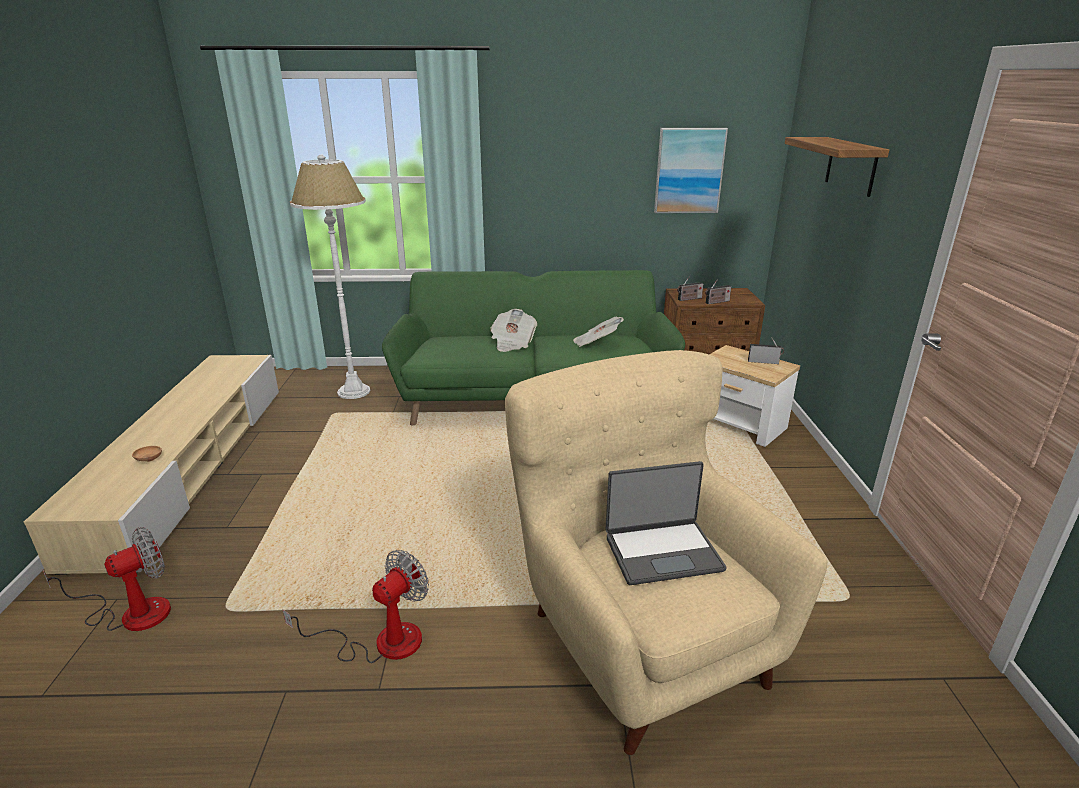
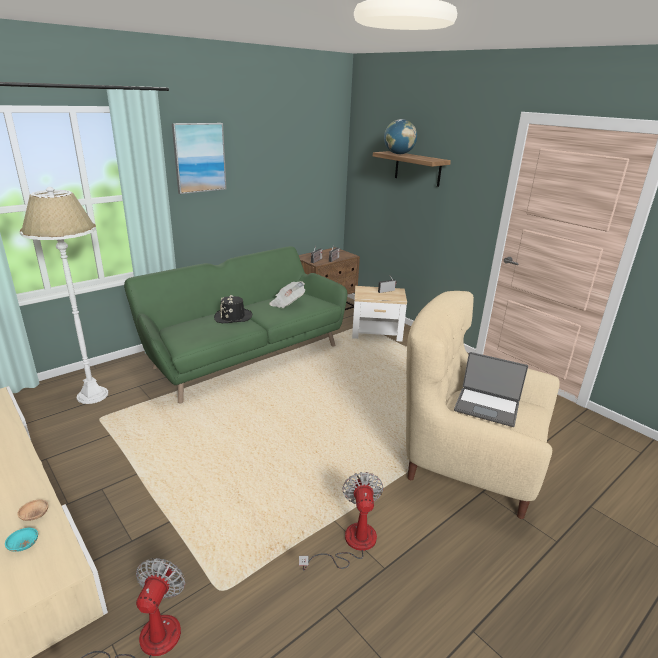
camera: 40 degrees left, 0 degrees up
(115, 477) = (23, 545): none -> turquoise bowl
(512, 343) = (233, 317): newspaper -> black hat
(662, 552) = (487, 407): laptop -> laptop turned 75 degrees clockwise
(689, 171) = (299, 175): picture -> picture (199, 158)
(820, 140) = (398, 154): none -> globe

